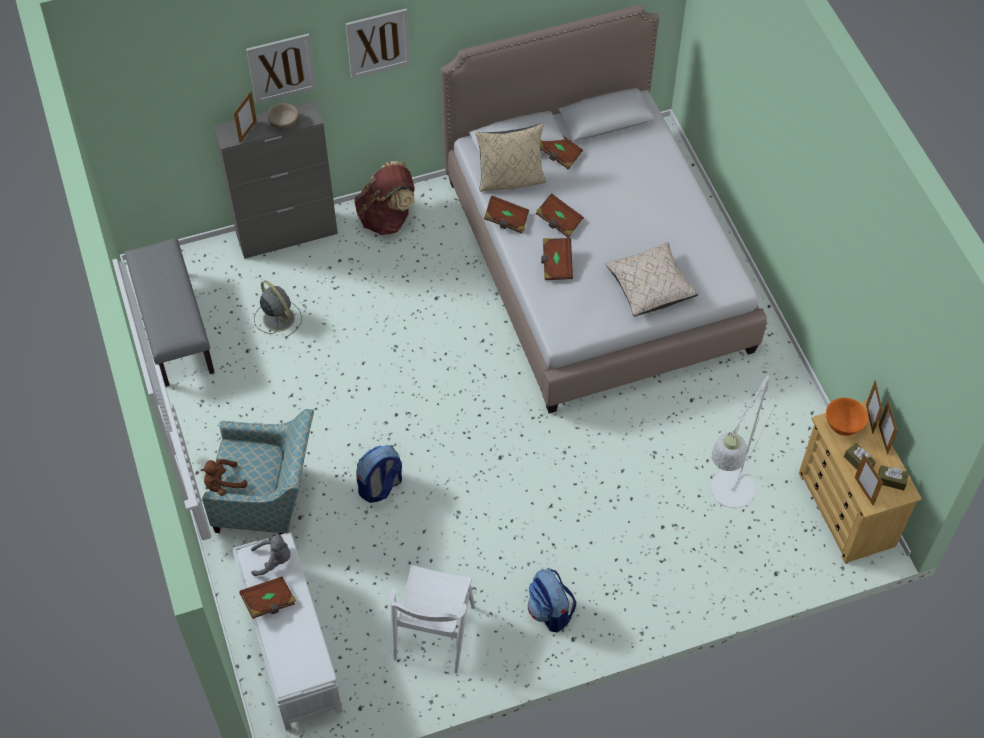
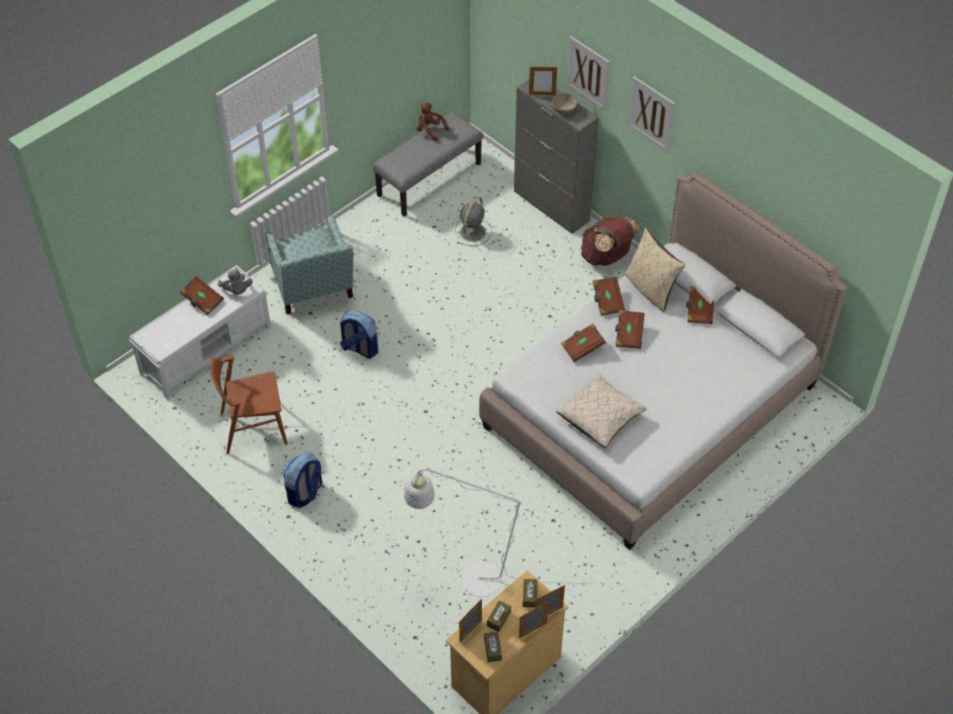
camera: 65 degrees right, 5 degrees down
(223, 484) = (287, 241): brown plush toy -> brown plush toy (430, 130)
(434, 633) = (253, 427): white chair -> brown chair
(842, 426) = (530, 596): orange bowl -> brown tissue box

